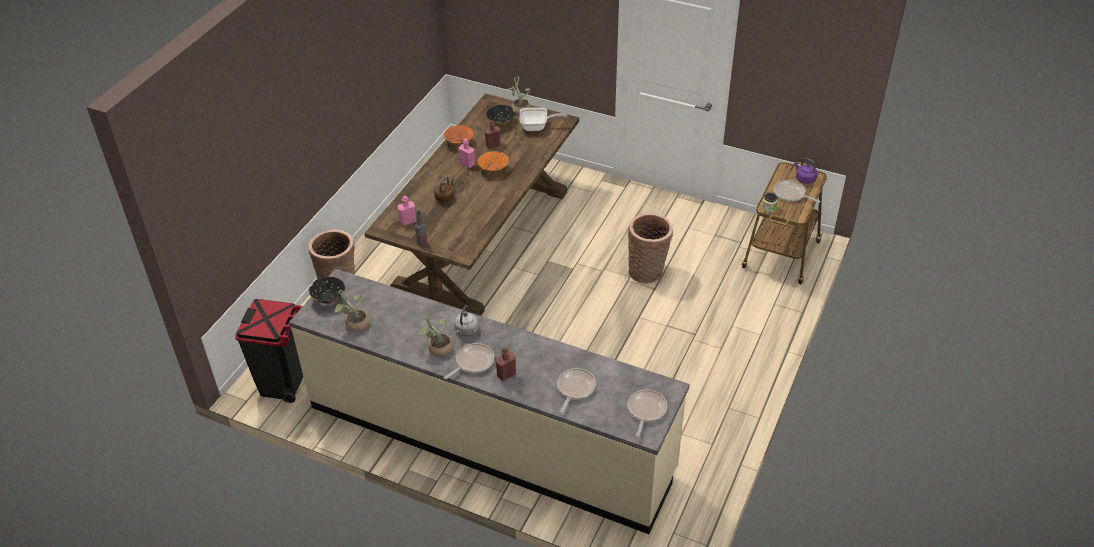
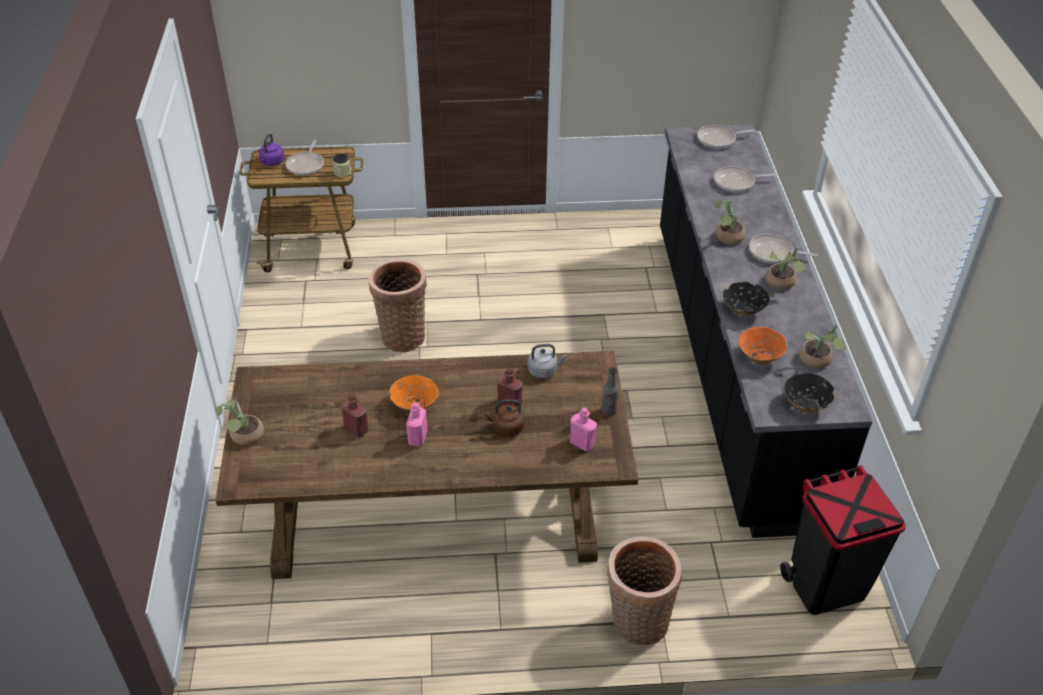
camera: 120 degrees left, 0 degrees up
(459, 143) = (372, 470): orange bowl -> orange bowl (760, 357)
(466, 331) = (739, 274): grey kettle -> grey kettle (544, 370)
(490, 438) = (731, 366): beige counter -> black counter
(501, 123) = (293, 444): black bowl -> black bowl (744, 310)
(506, 375) = (764, 227): red bottle -> red bottle (509, 403)
(510, 345) = (726, 238): none -> potted plant
(537, 127) = (284, 400): frying pan -> none

